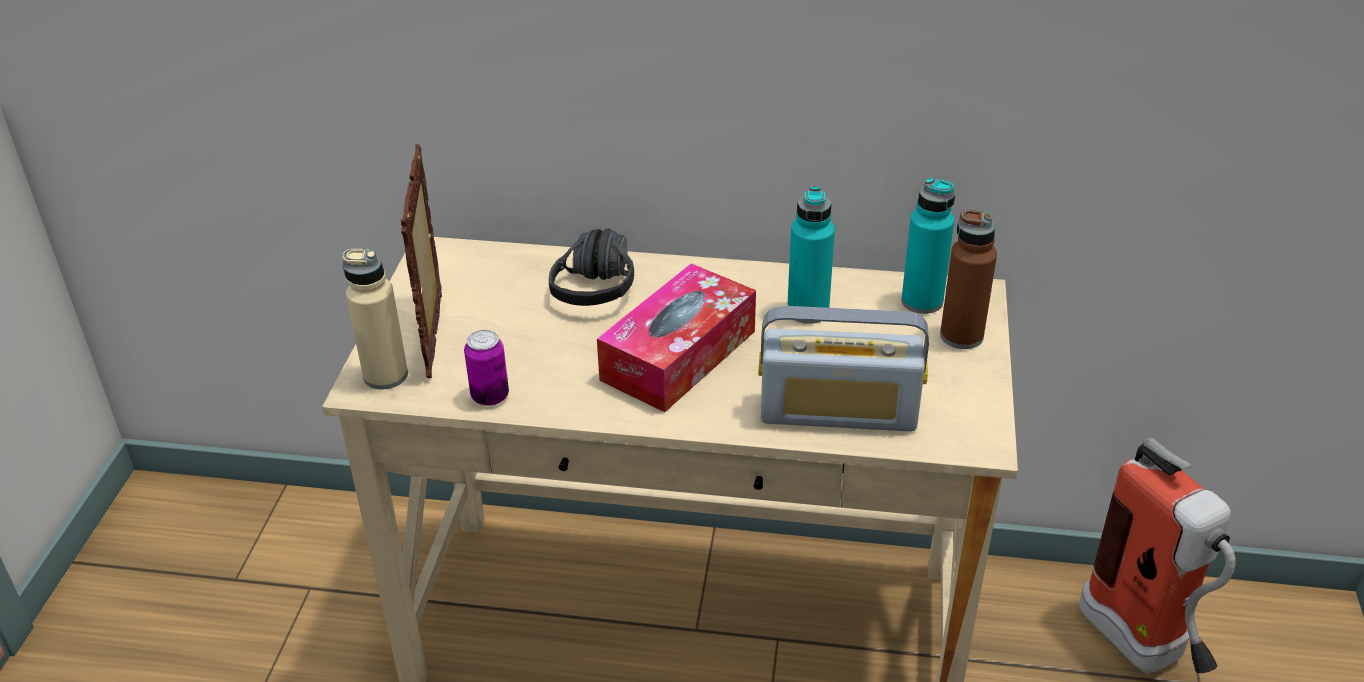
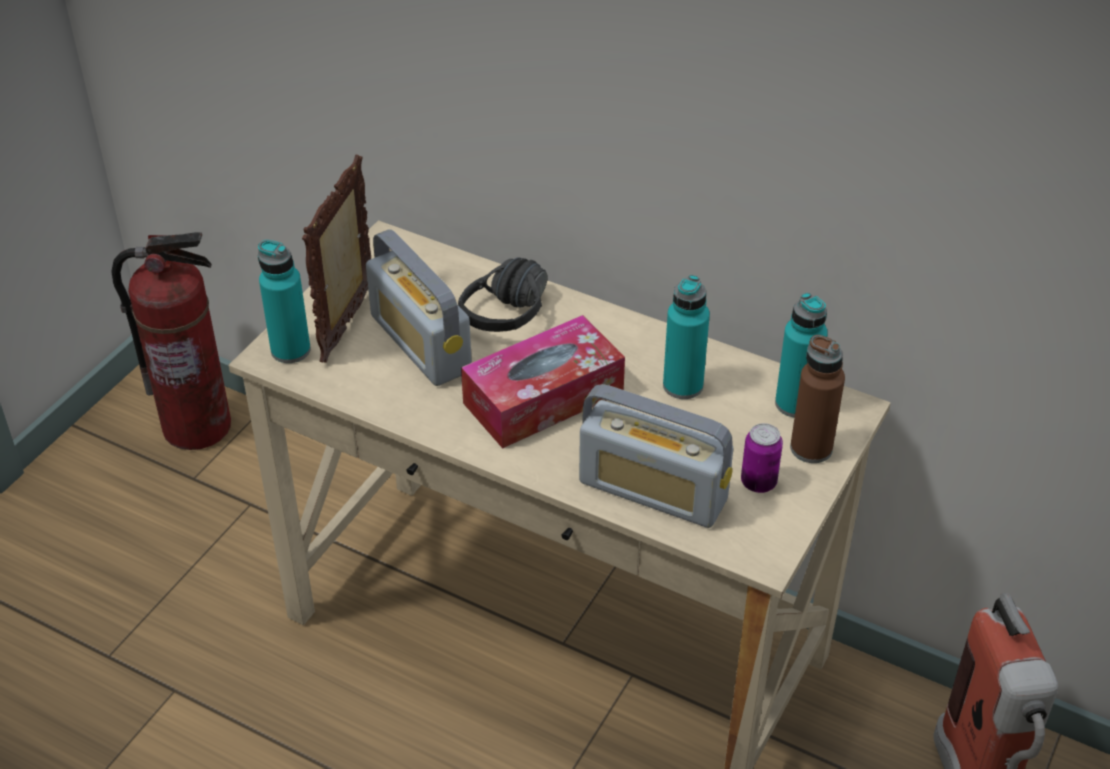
camera: 20 degrees right, 5 degrees up
(218, 527) = (197, 427): none -> fire extinguisher
(385, 375) = (290, 350): beige bottle -> turquoise bottle
(490, 396) = (365, 393): can -> can (758, 482)
(523, 336) = (420, 343): none -> radio

